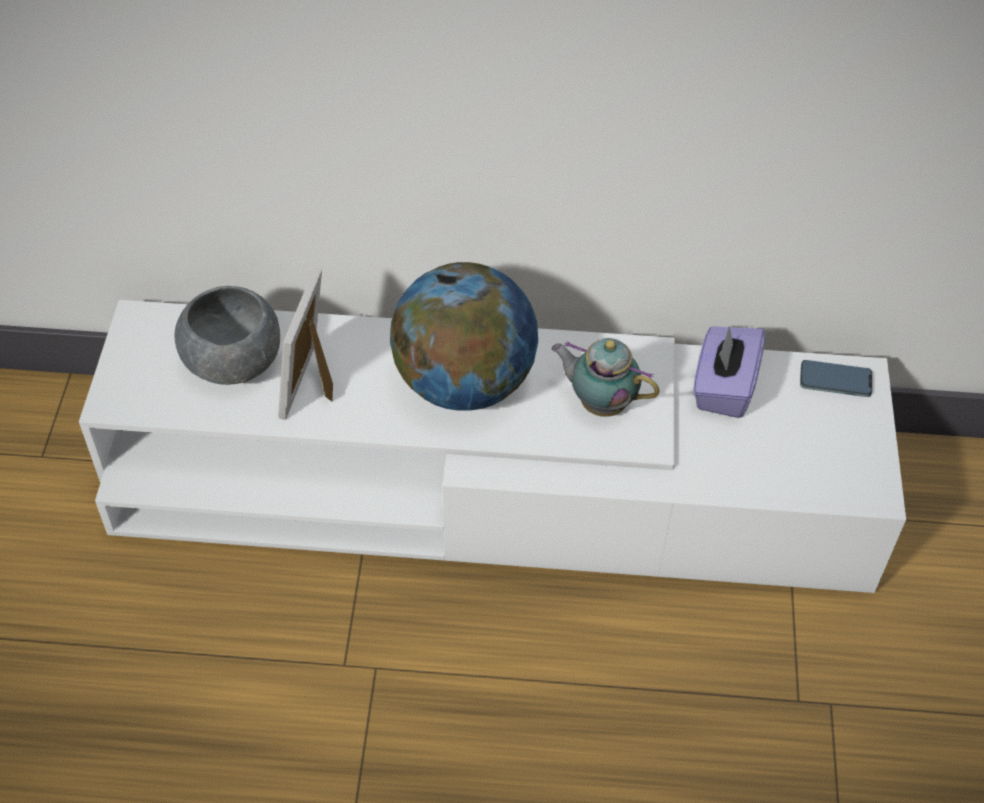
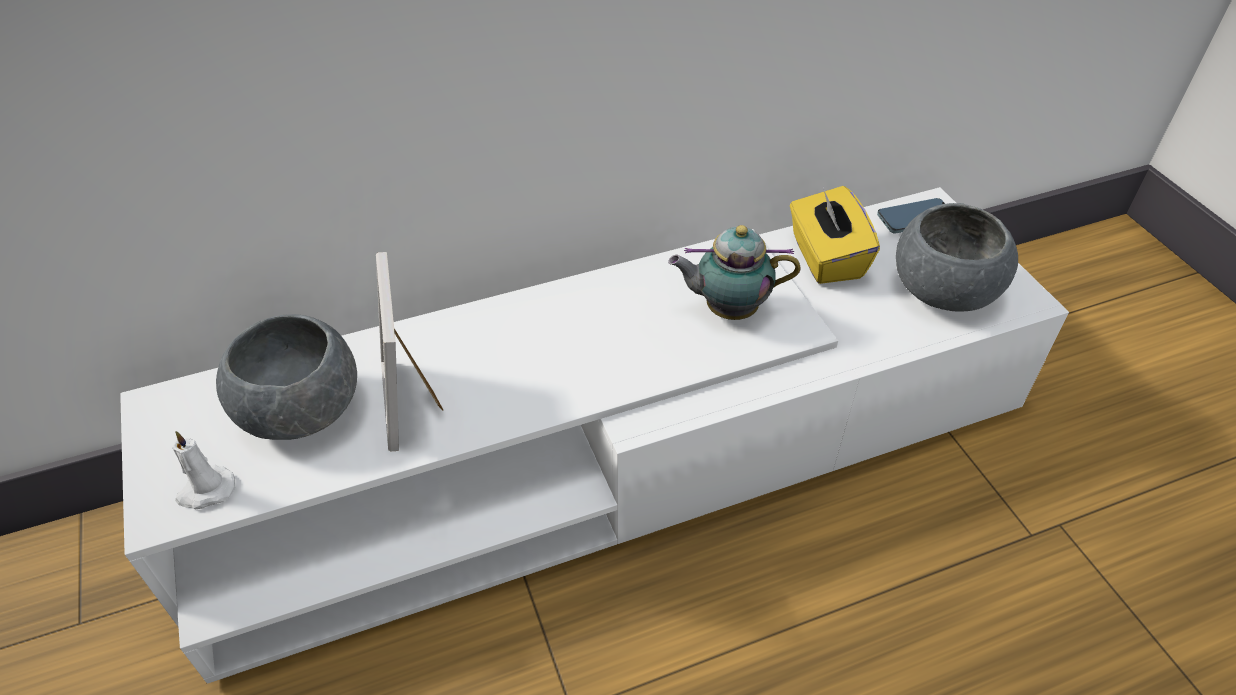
camera: 25 degrees left, 5 degrees down
(145, 397) = (206, 491): none -> white candle
(464, 383) = (578, 339): globe -> none
(723, 387) = (825, 257): purple tissue box -> yellow tissue box
(806, 456) = (943, 290): none -> grey bowl

